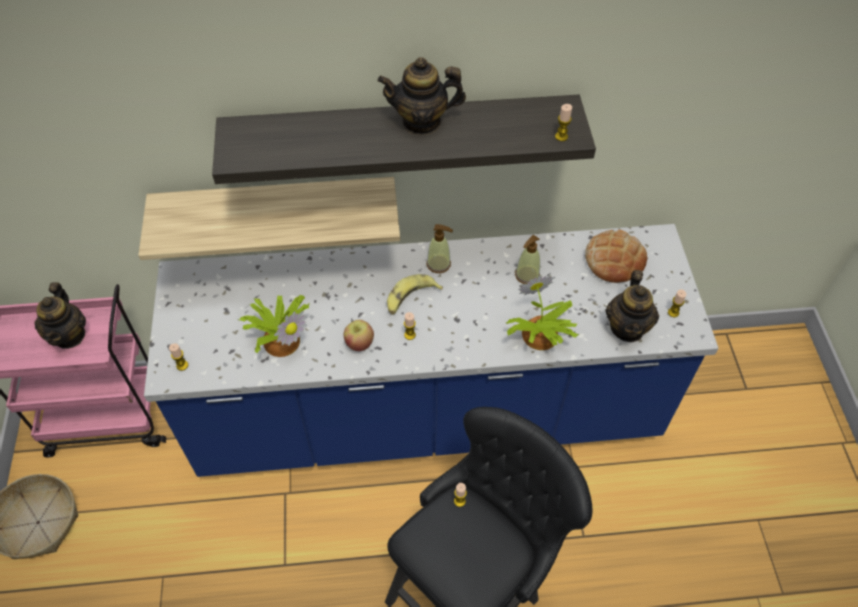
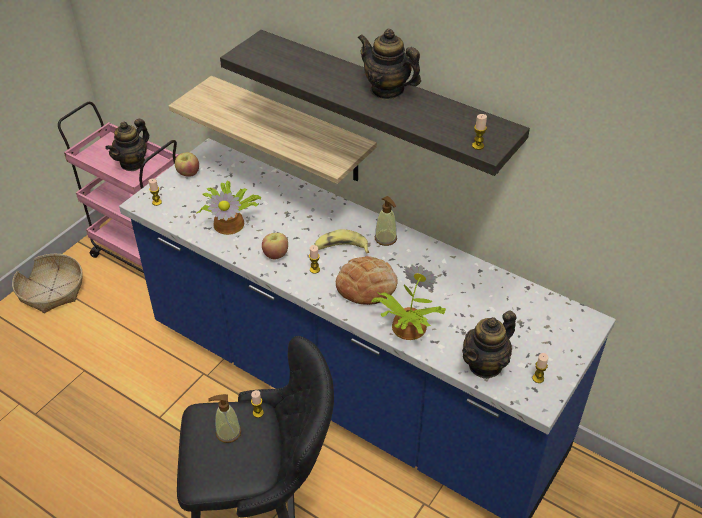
camera: 40 degrees right, 10 degrees down
(181, 313) = (188, 173): none -> apple
(527, 275) = (444, 283): soap dispenser -> soap dispenser (228, 432)
(614, 260) = (529, 313): bread -> bread (366, 285)

